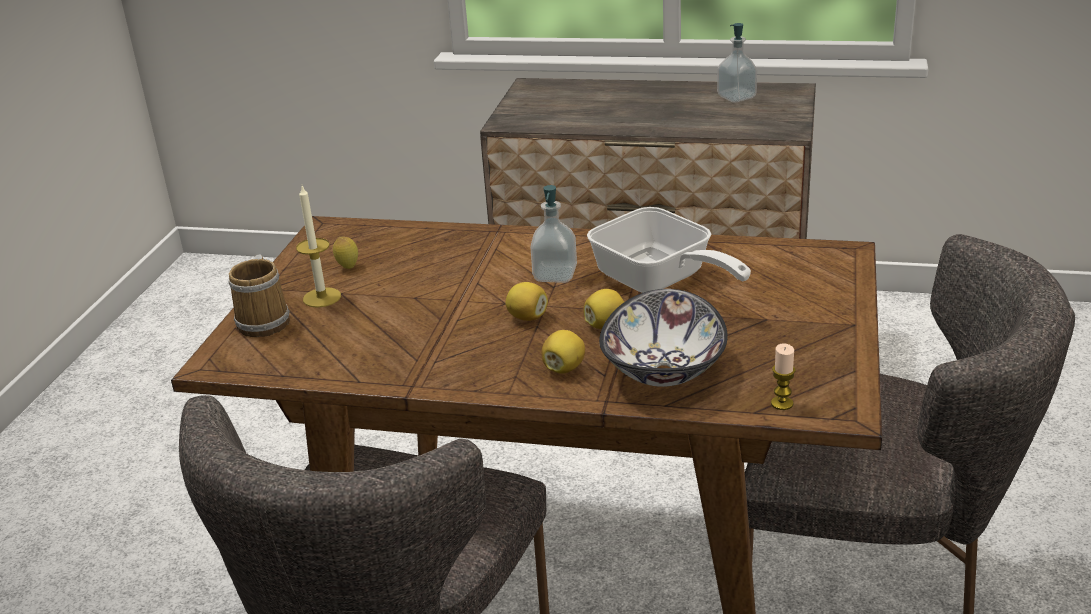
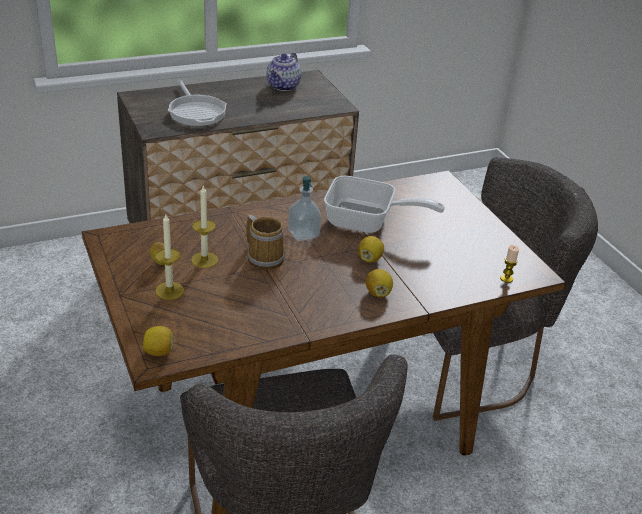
camera: 40 degrees left, 5 degrees up
(266, 321) = (150, 319): mug -> mug (264, 257)
(400, 275) = (204, 260): none -> candle
(527, 317) = (320, 266): lemon -> lemon (159, 351)
(582, 111) = (196, 112): none -> frying pan
(665, 369) = (431, 277): bowl -> none
(736, 97) = (283, 86): soap dispenser -> teapot

